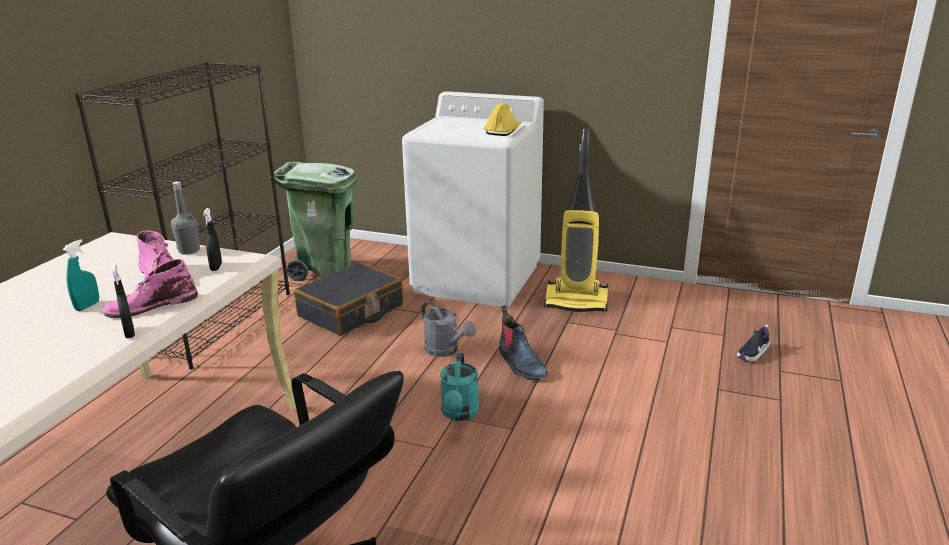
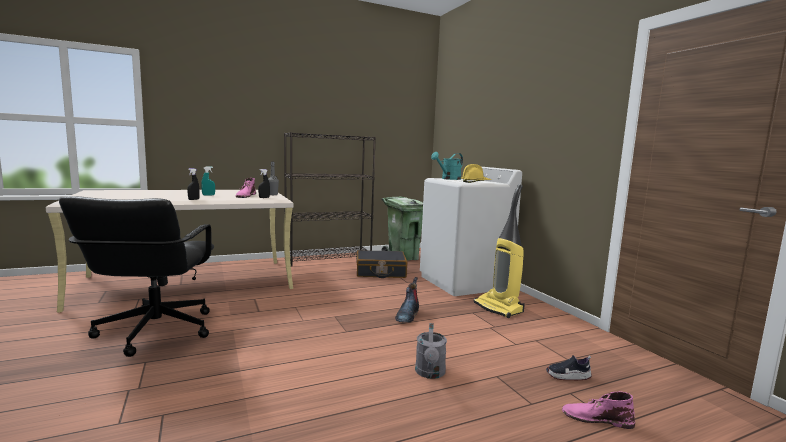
camera: 45 degrees right, 15 degrees down
(150, 305) = (219, 198): pink boot -> pink boot (596, 418)
(446, 350) = (386, 297): grey watering can -> grey watering can (430, 373)
(459, 414) = (339, 316): turquoise watering can -> turquoise watering can (448, 179)

